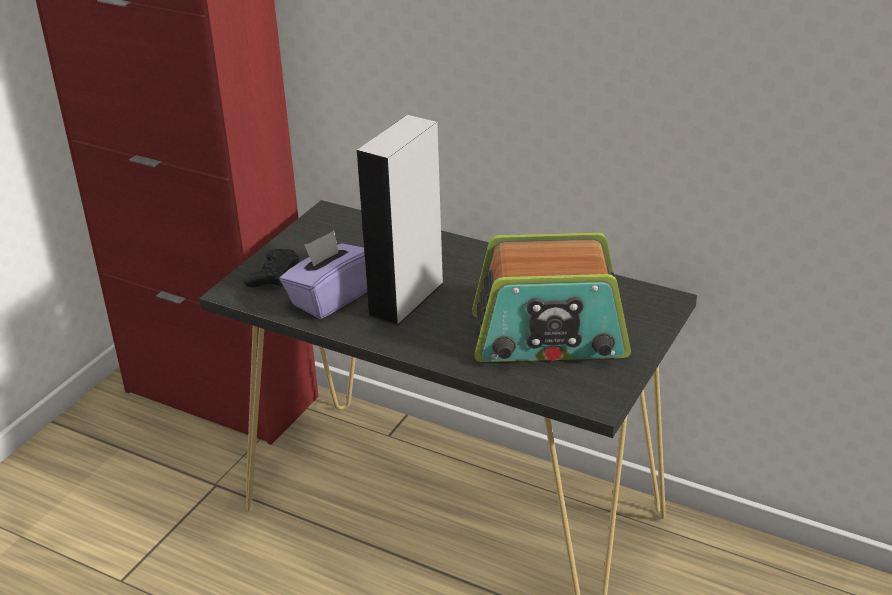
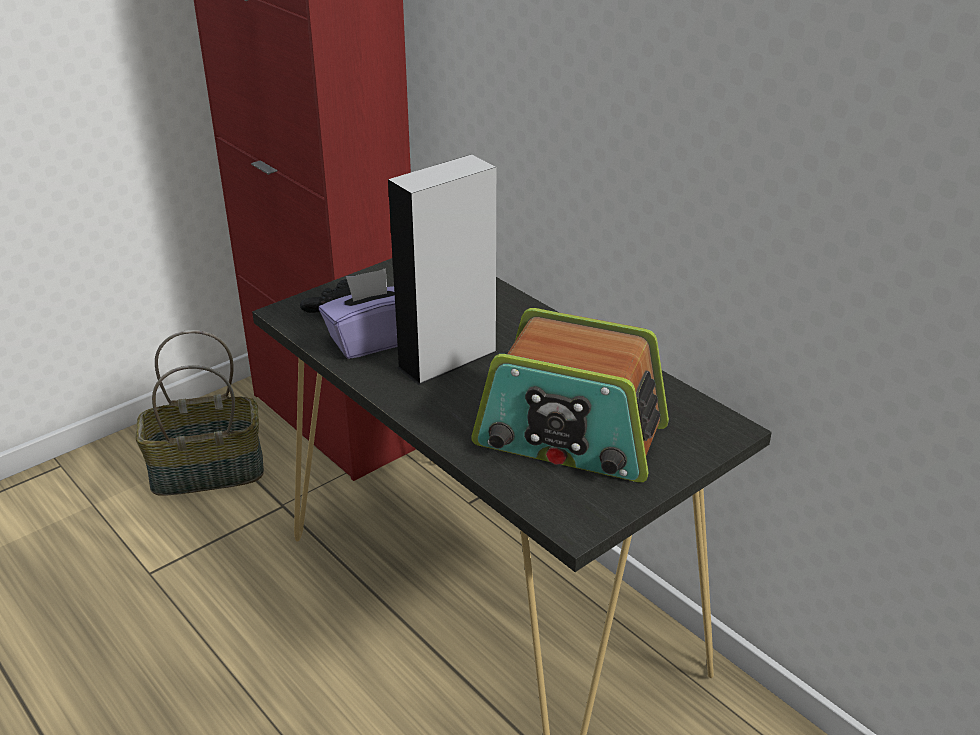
camera: 20 degrees right, 0 degrees up
(121, 476) = (206, 473): none -> basket

